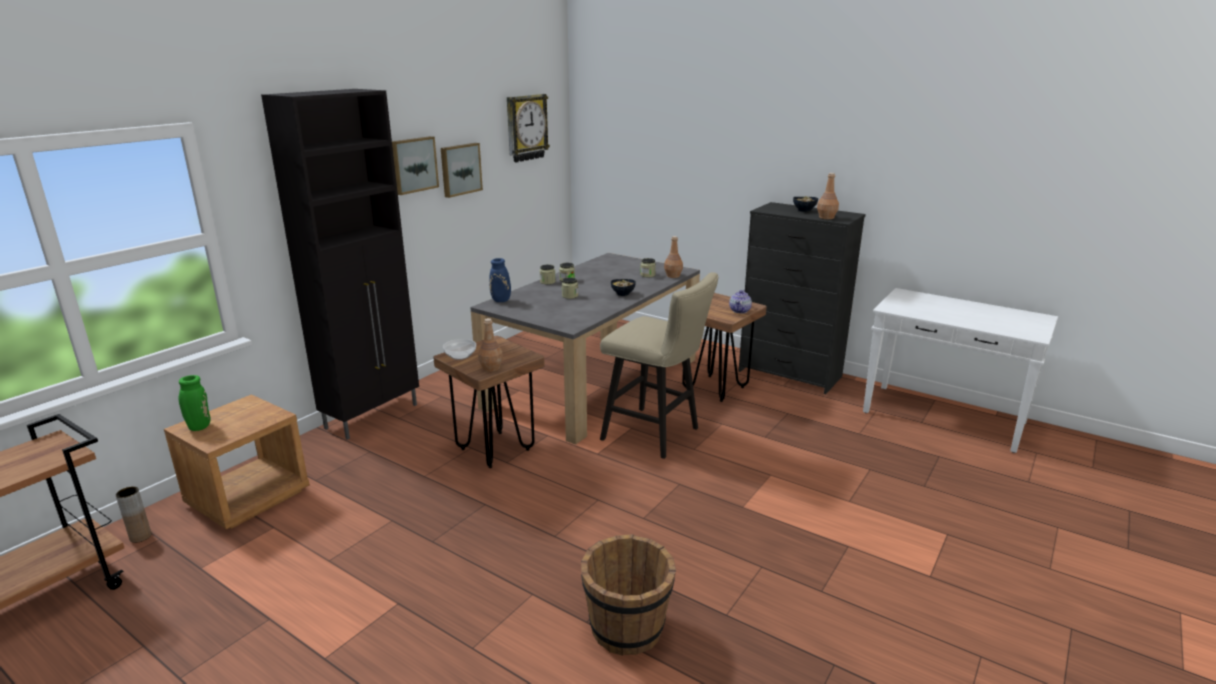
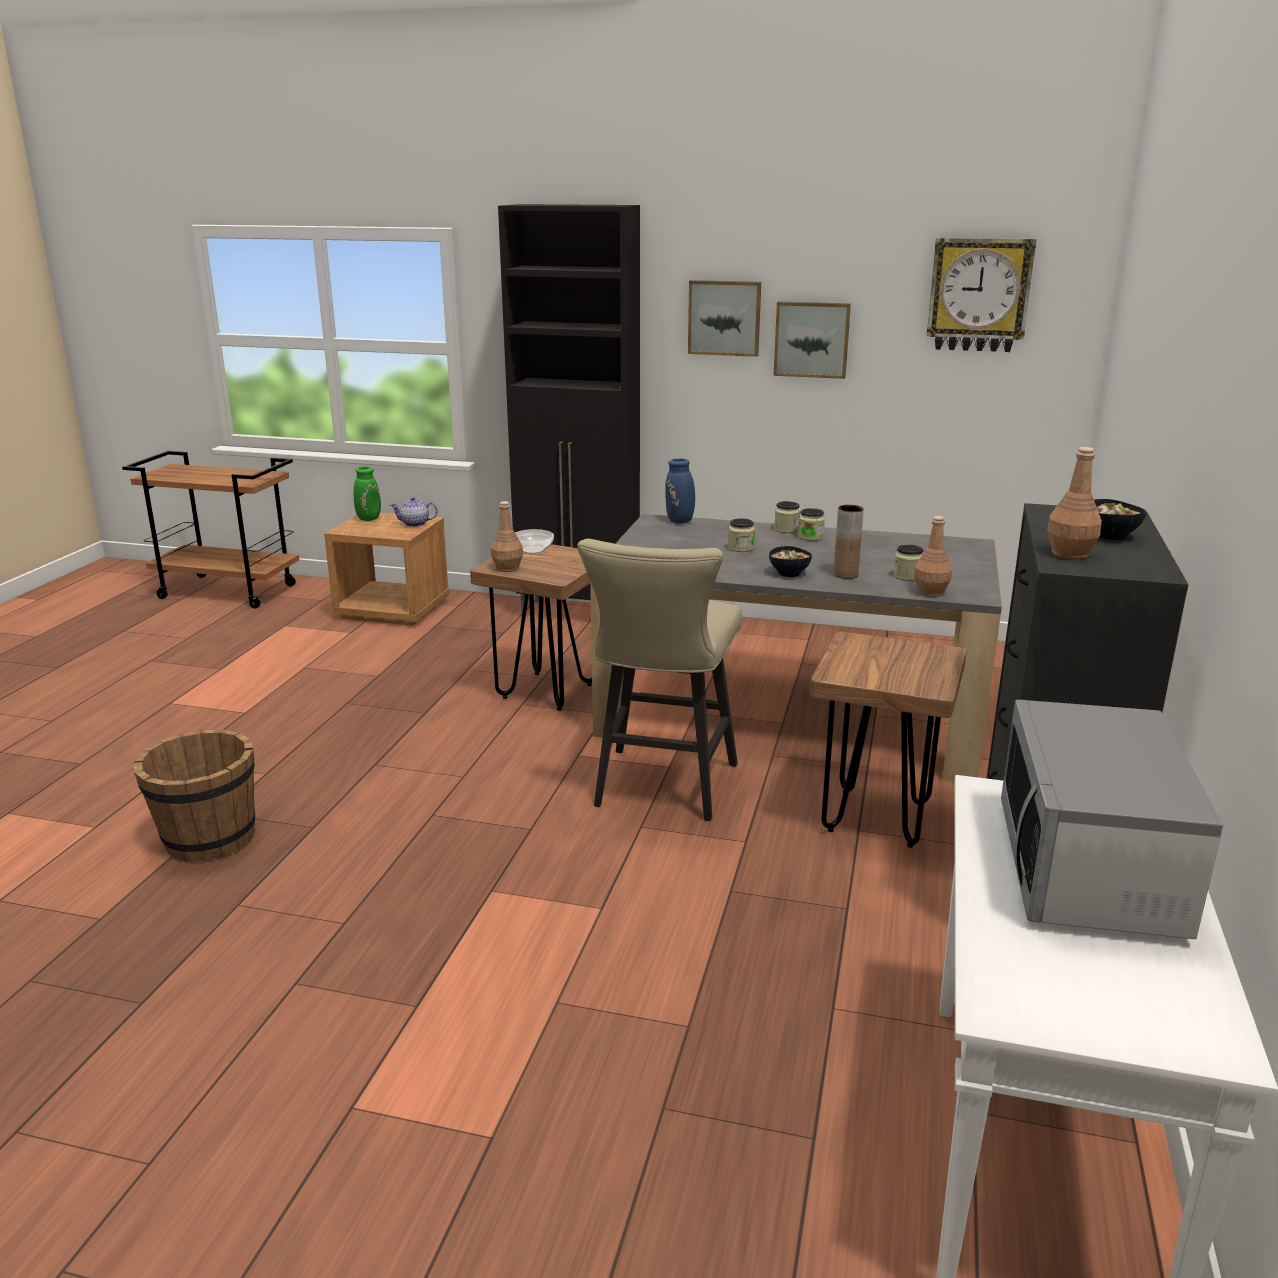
camera: 70 degrees right, 0 degrees up
(140, 536) = (323, 593): brown vase -> brown vase (845, 575)
(740, 311) = (888, 680): teapot -> teapot (414, 524)
(945, 308) = (1089, 870): none -> microwave

